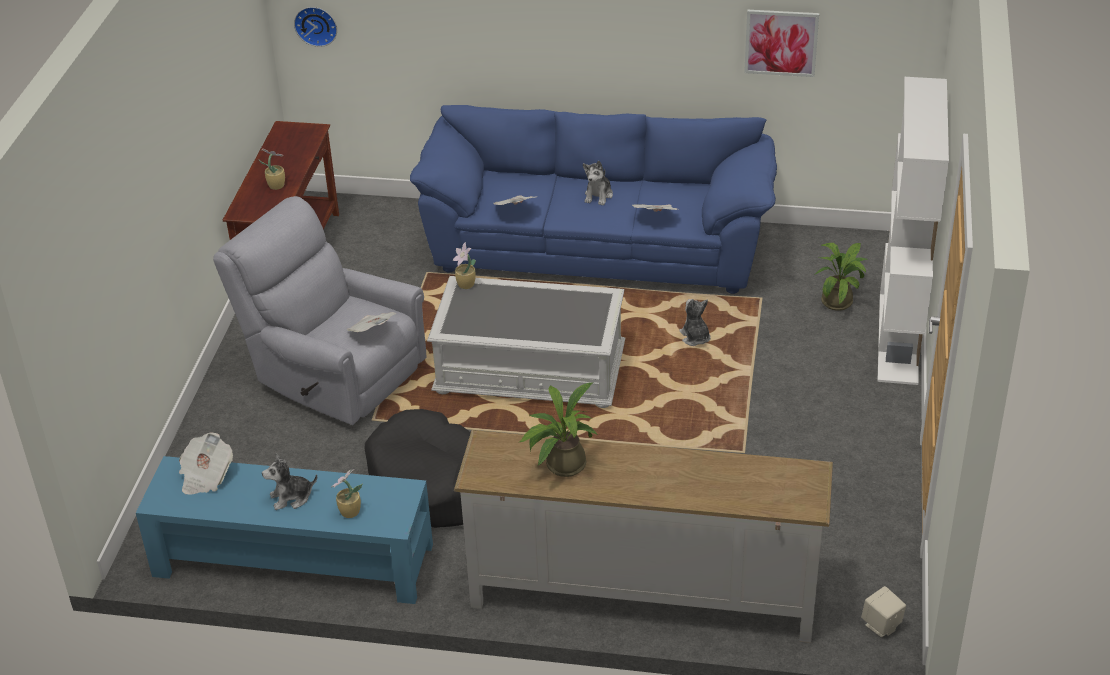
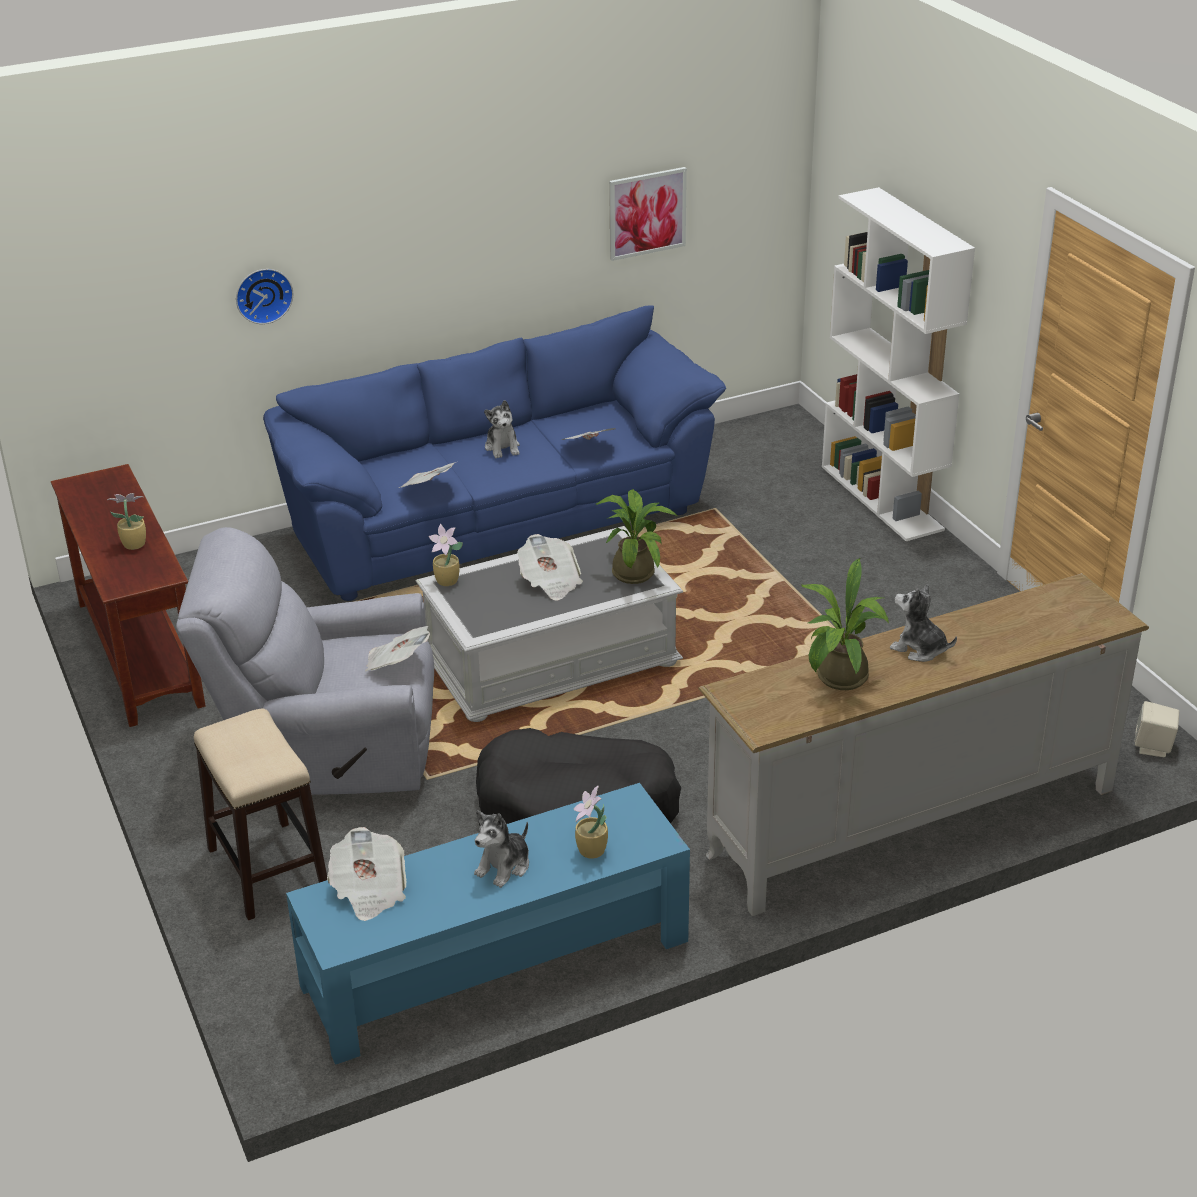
camera: 35 degrees left, 5 degrees down
(229, 437) = (267, 869): none -> stool
(316, 25) = (80, 334): wall clock -> wall clock (263, 294)
(529, 312) = (550, 582): none -> newspaper
(695, 337) = (690, 567): plush toy -> plush toy (919, 649)
(840, 300) = (791, 485): potted plant -> potted plant (635, 571)

